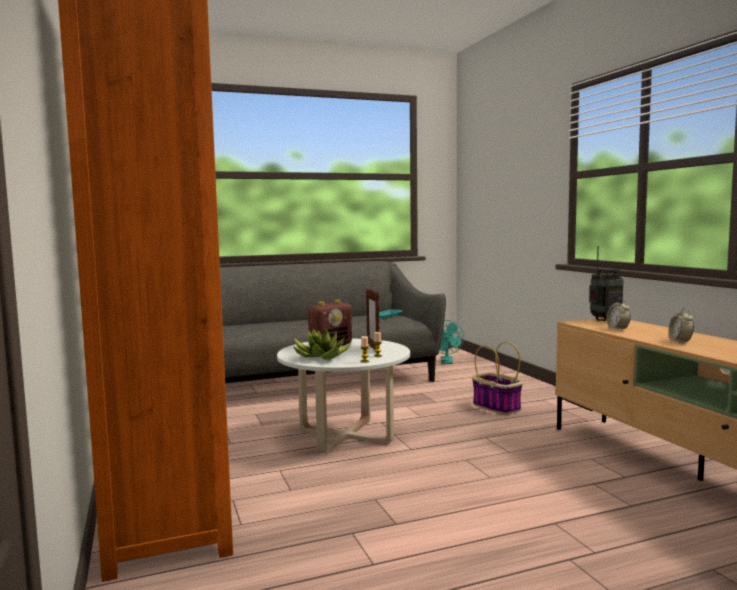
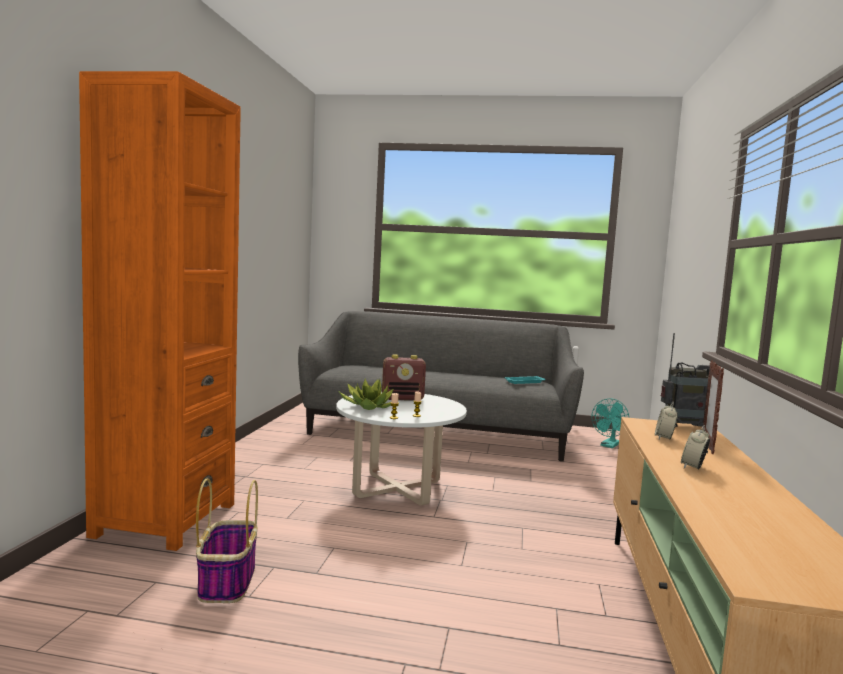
camera: 30 degrees right, 0 degrees up
(373, 348) = (430, 408): picture frame -> picture frame (708, 445)
(495, 407) = (584, 502): basket -> basket (227, 581)

